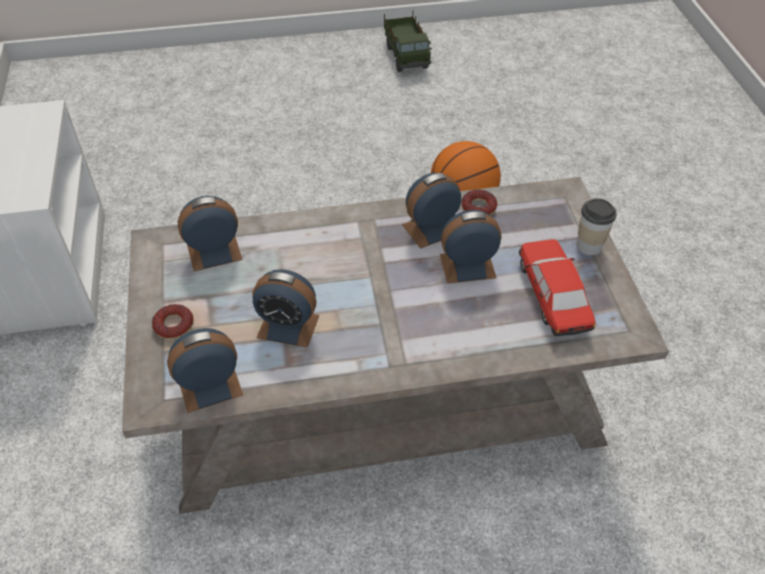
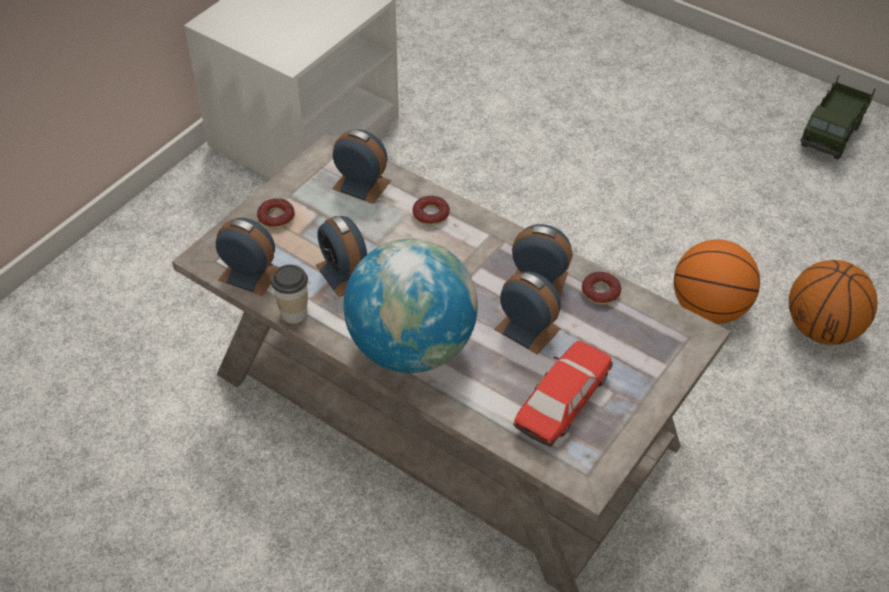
camera: 45 degrees right, 0 degrees up
(297, 237) = (431, 214): none -> donut
(409, 341) = (411, 347): none -> globe
(533, 171) = (821, 329): none -> basketball
(589, 246) = (651, 390): cup -> cup (294, 313)

